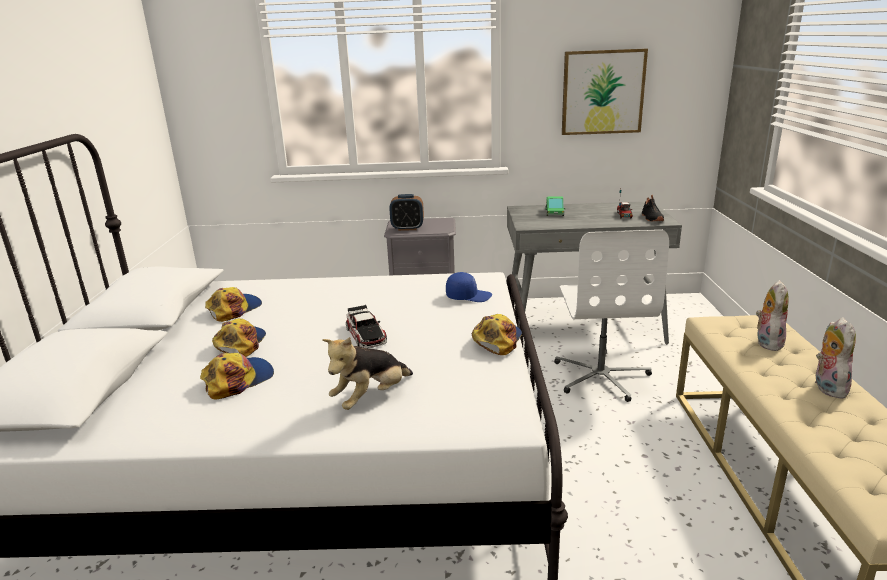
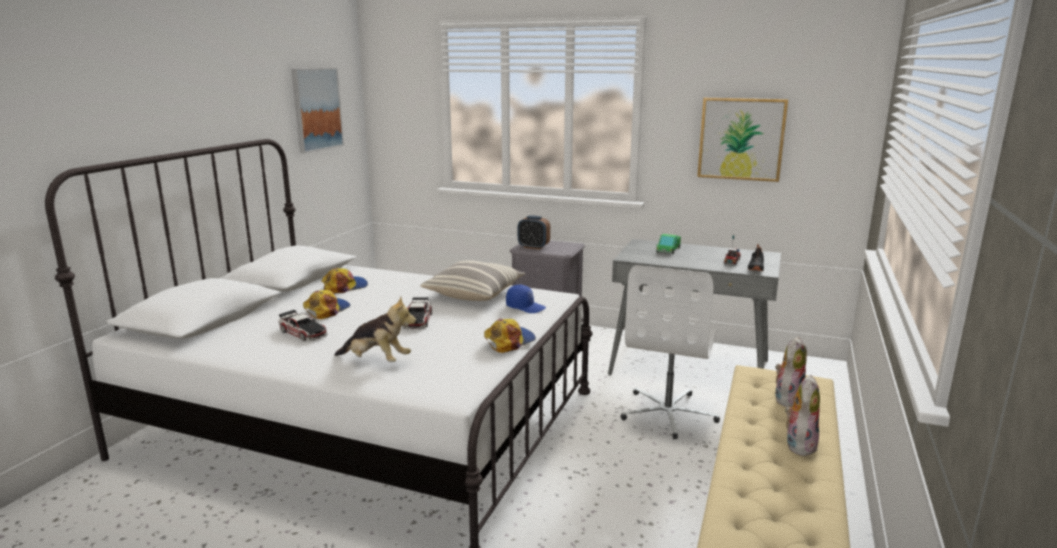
camera: 20 degrees right, 5 degrees down
(115, 92) = (316, 109): none -> picture
(238, 380) = (303, 332): cap -> toy car
(371, 398) = (377, 361): plush toy -> plush toy turned 135 degrees counterclockwise
(397, 290) = (474, 293): none -> pillow

